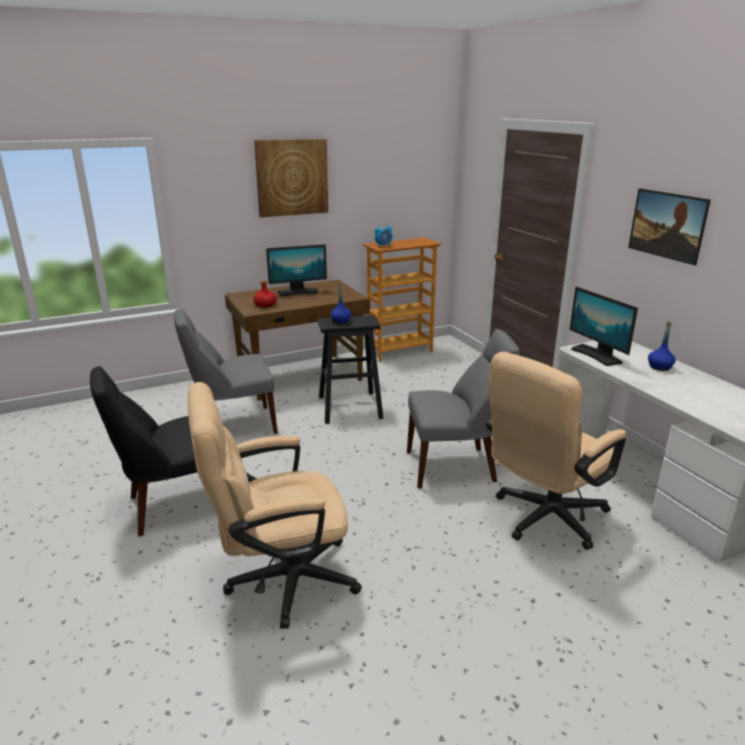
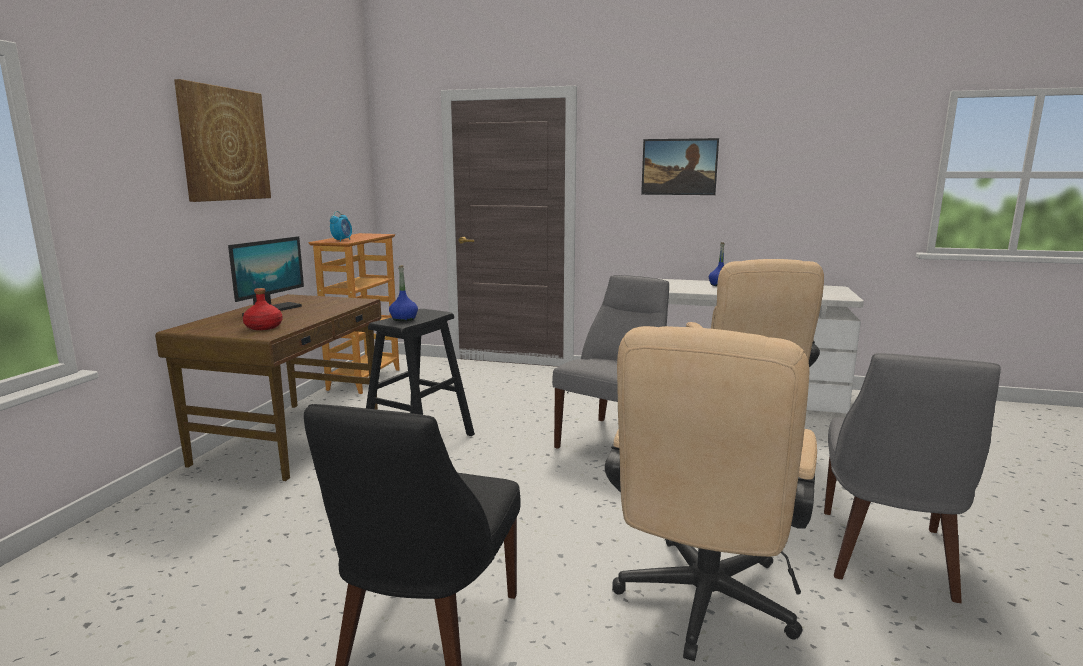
camera: 50 degrees left, 10 degrees down
(233, 426) = (309, 518): grey chair -> grey chair (886, 557)
(597, 355) = (672, 288): monitor -> none

